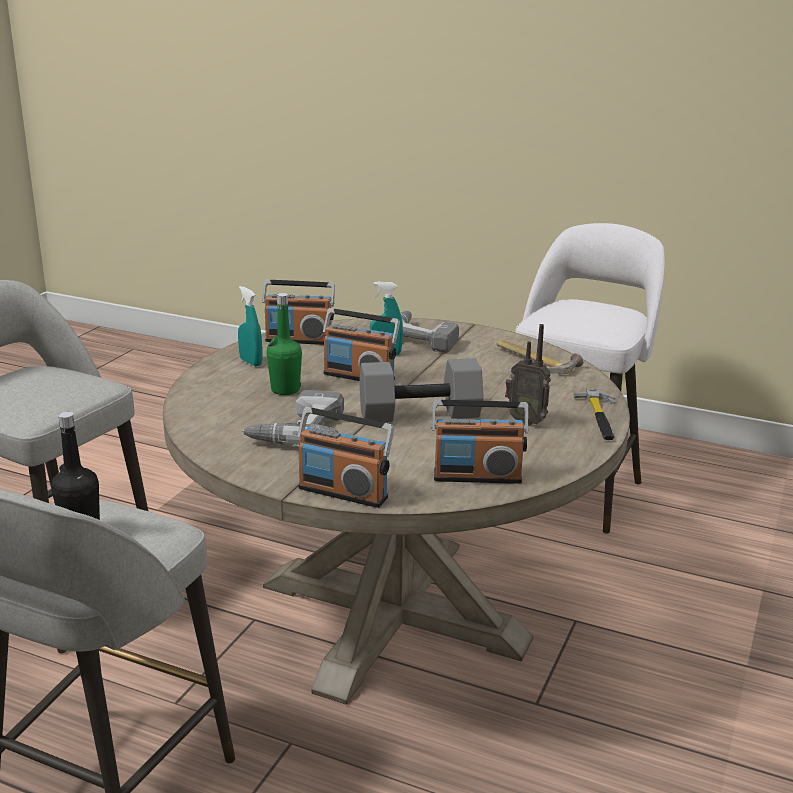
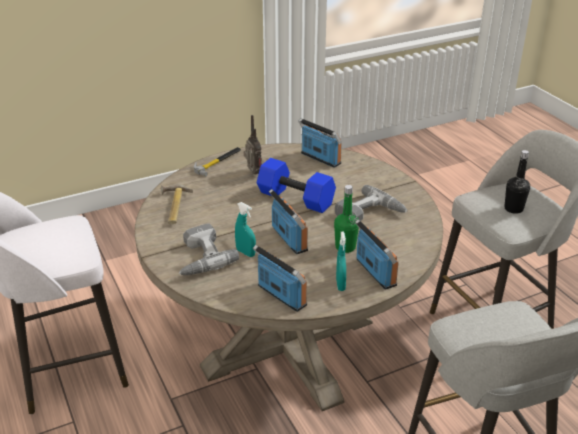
camera: 140 degrees left, 10 degrees up
(343, 492) = (385, 173): radio -> radio (375, 272)
(420, 413) = (294, 199): grey dumbbell -> blue dumbbell

